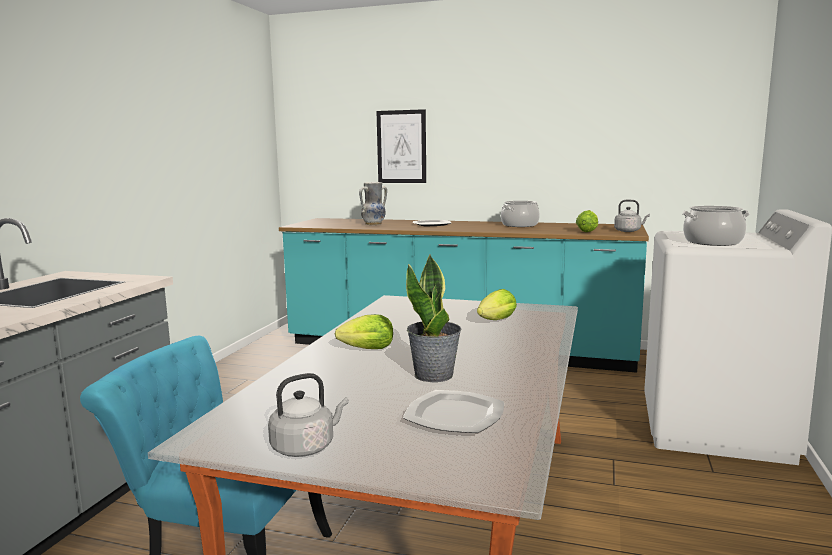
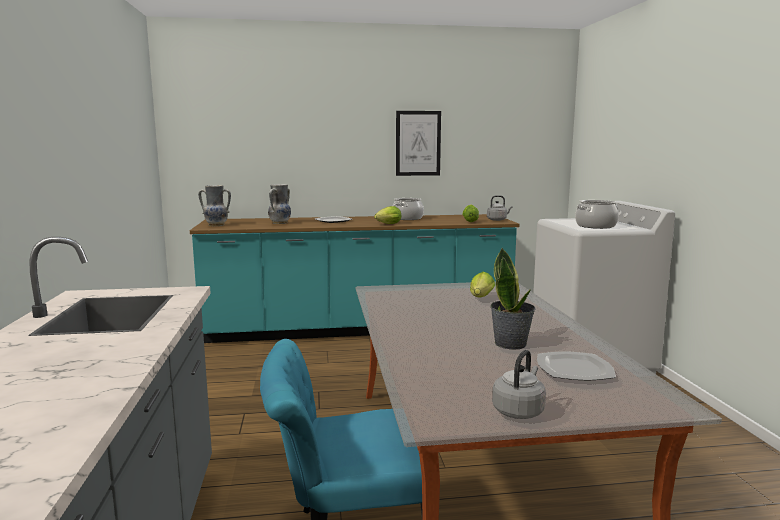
camera: 25 degrees left, 0 degrees up
(311, 224) = (216, 225): none -> vase
(364, 349) = (425, 332): lettuce -> lettuce (387, 224)
(401, 147) = (292, 151): picture -> picture (418, 143)

